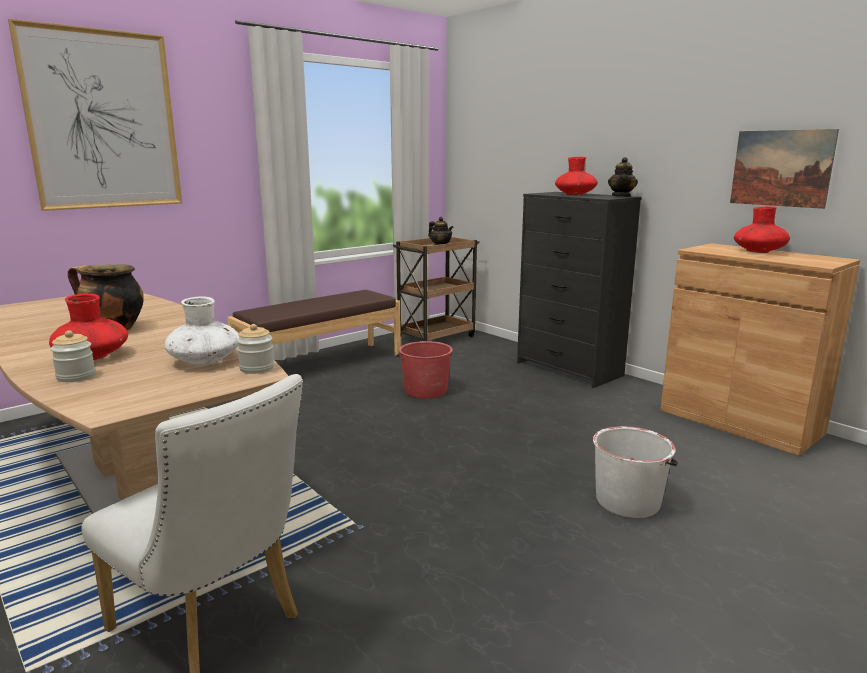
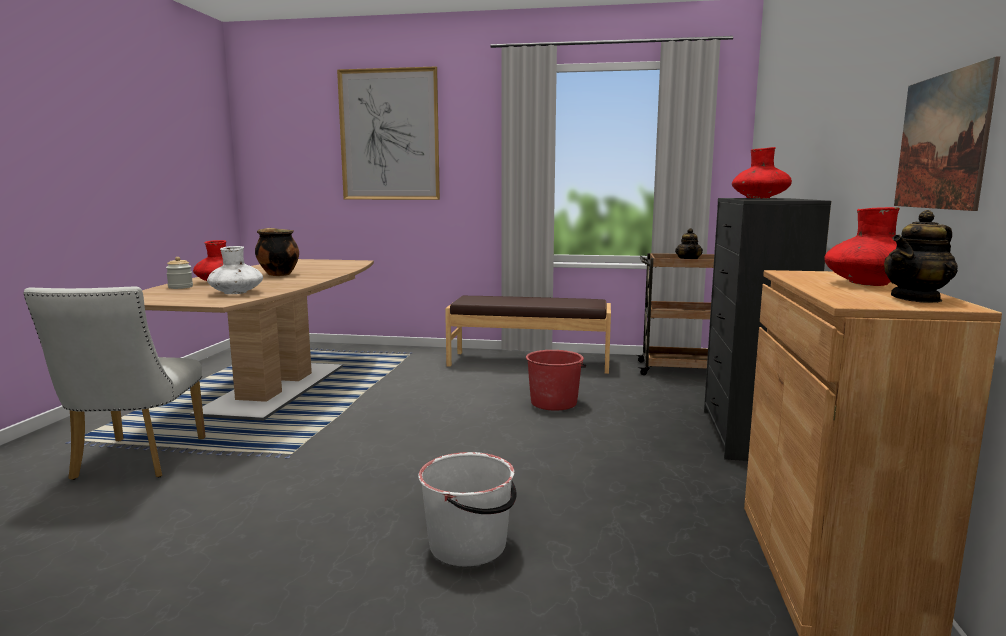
camera: 50 degrees right, 5 degrees down
(257, 368) = (233, 300): jar -> none
(621, 196) = (799, 199): teapot -> teapot (916, 299)

